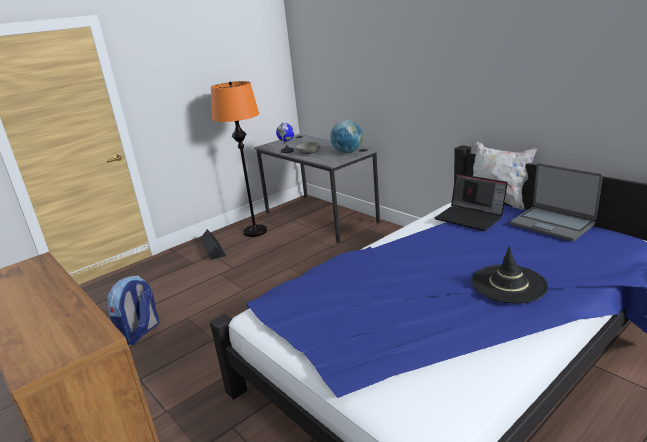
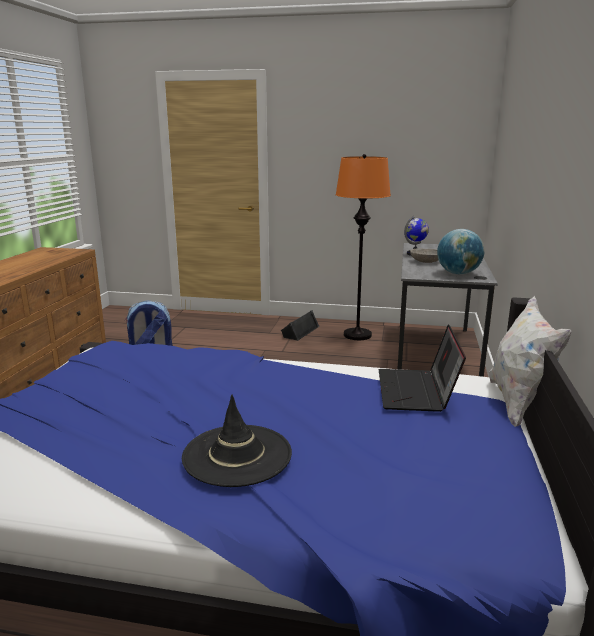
camera: 50 degrees right, 5 degrees down
(552, 224) = (481, 457): laptop -> none

